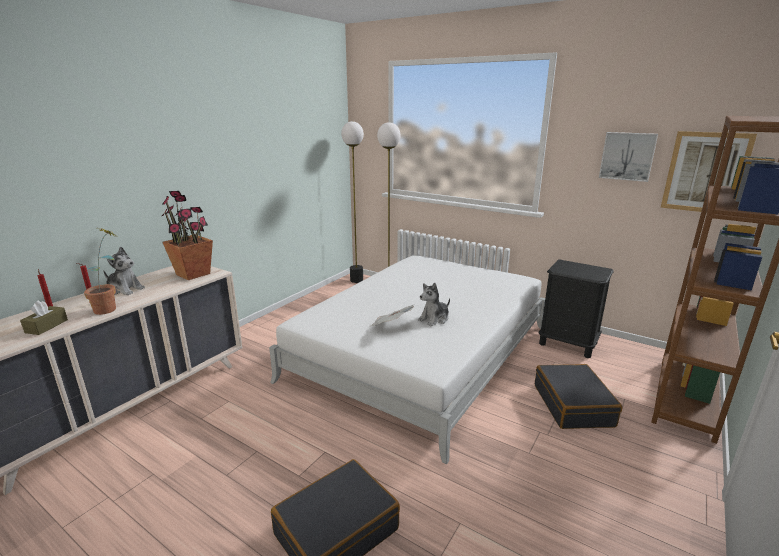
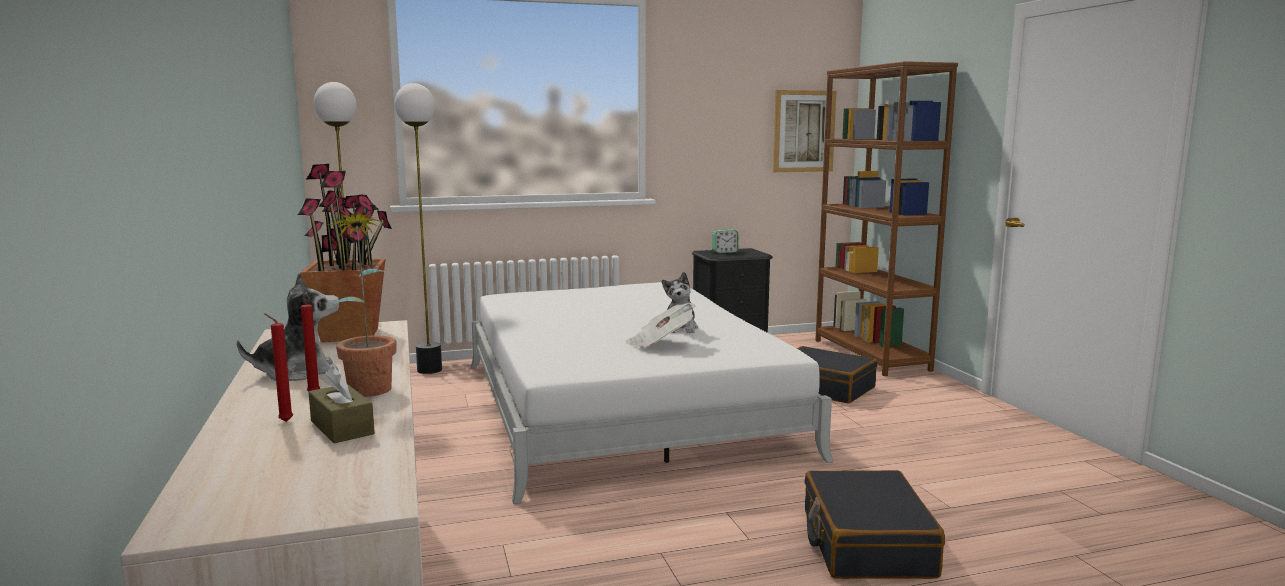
camera: 50 degrees left, 10 degrees down
(577, 267) = (724, 252): none -> alarm clock
(627, 156) = (735, 119): picture -> none

